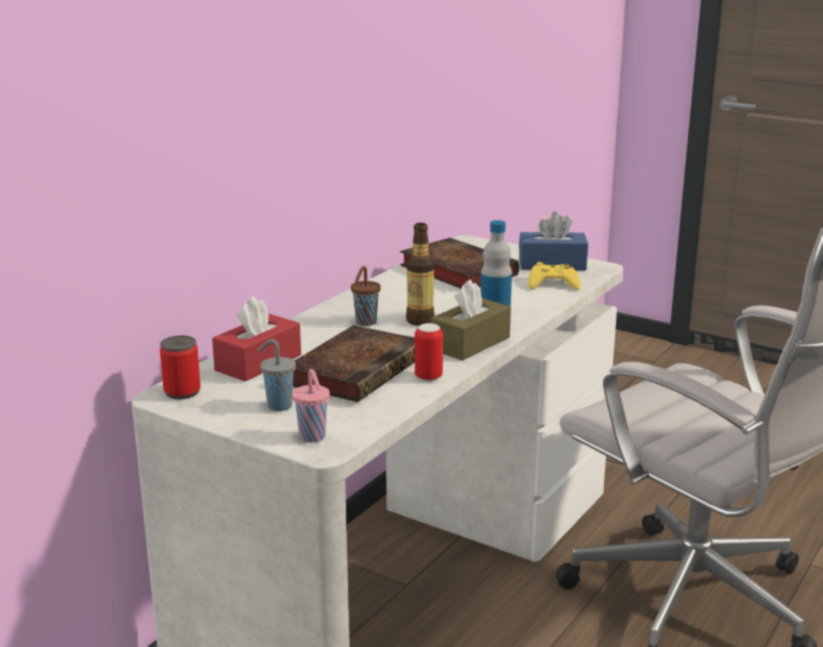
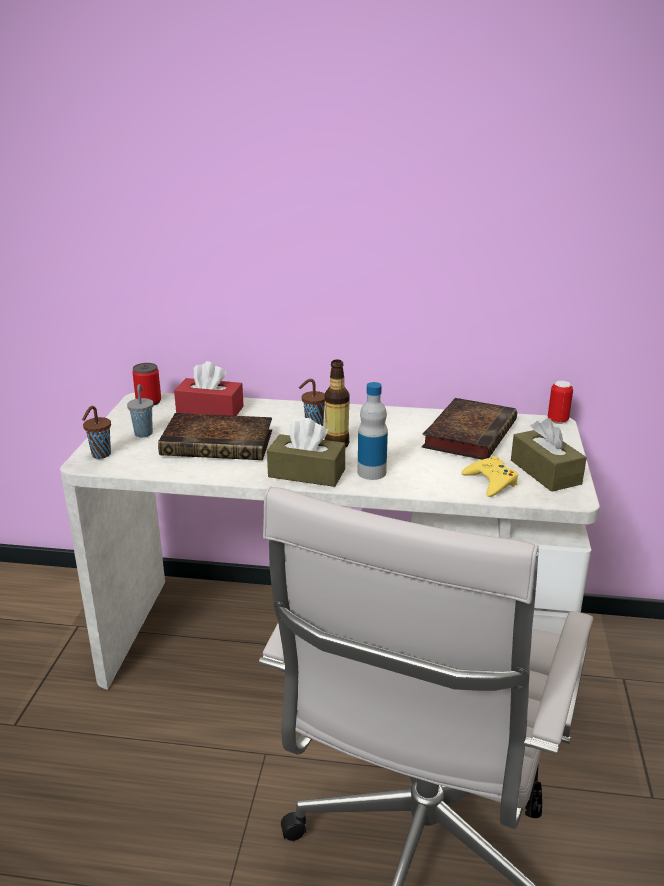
camera: 65 degrees right, 5 degrees up
(313, 437) = (100, 455): pink cup -> brown cup
(428, 377) = (226, 471): can -> can (557, 420)
(552, 264) = (545, 472): blue tissue box -> brown tissue box

